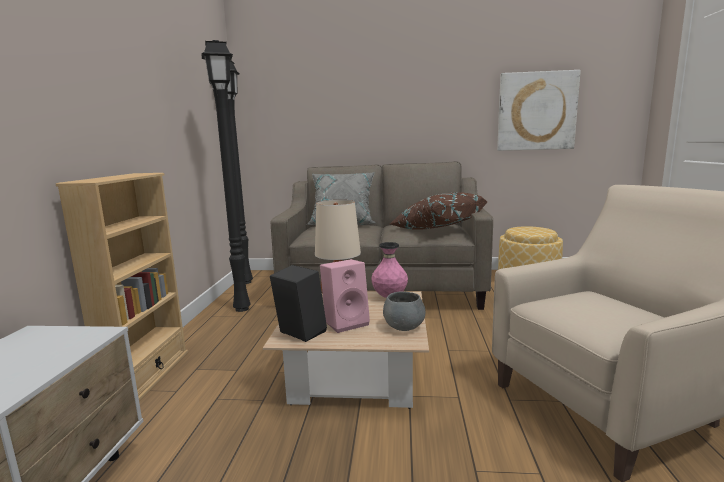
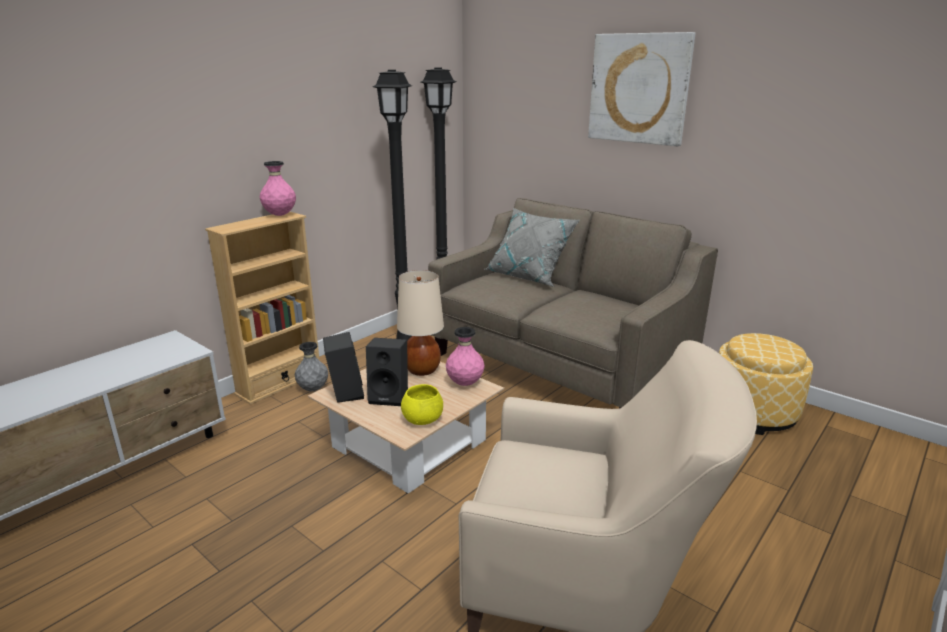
camera: 35 degrees right, 10 degrees up
(133, 174) = (280, 215): none -> pink vase
(196, 368) = (313, 389): none -> grey vase
(346, 322) = (390, 396): pink speaker -> black speaker
(404, 327) = (423, 420): grey bowl -> yellow bowl
(437, 229) = (603, 315): brown pillow -> none
(536, 111) = (836, 167): picture -> picture (639, 89)

